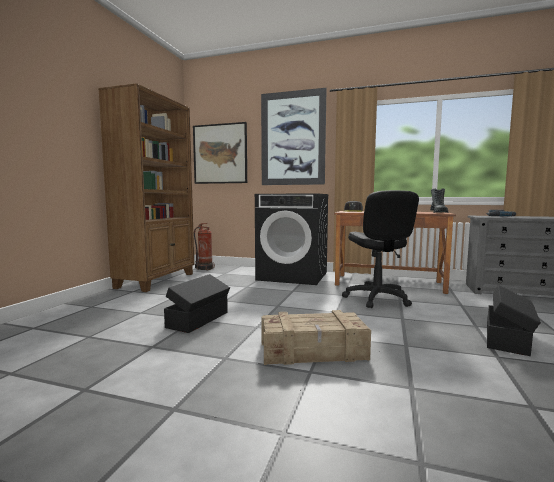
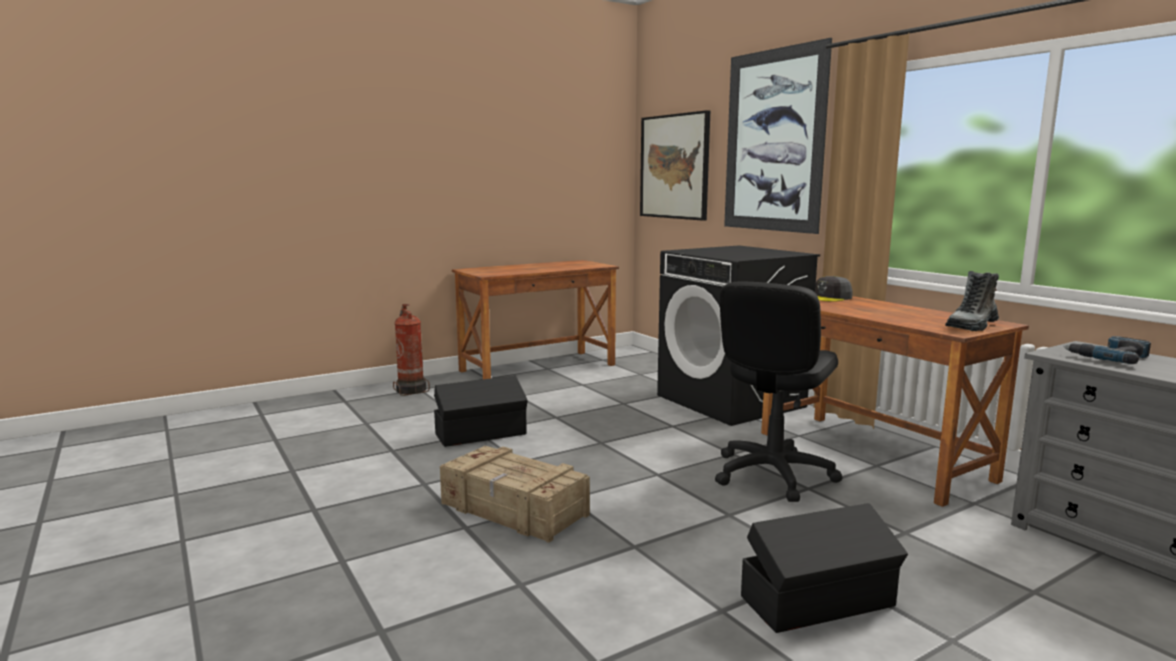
camera: 40 degrees right, 5 degrees up
(157, 280) = (538, 368): brown bookcase -> brown desk
(205, 268) = (630, 360): fire extinguisher -> fire extinguisher (411, 390)

